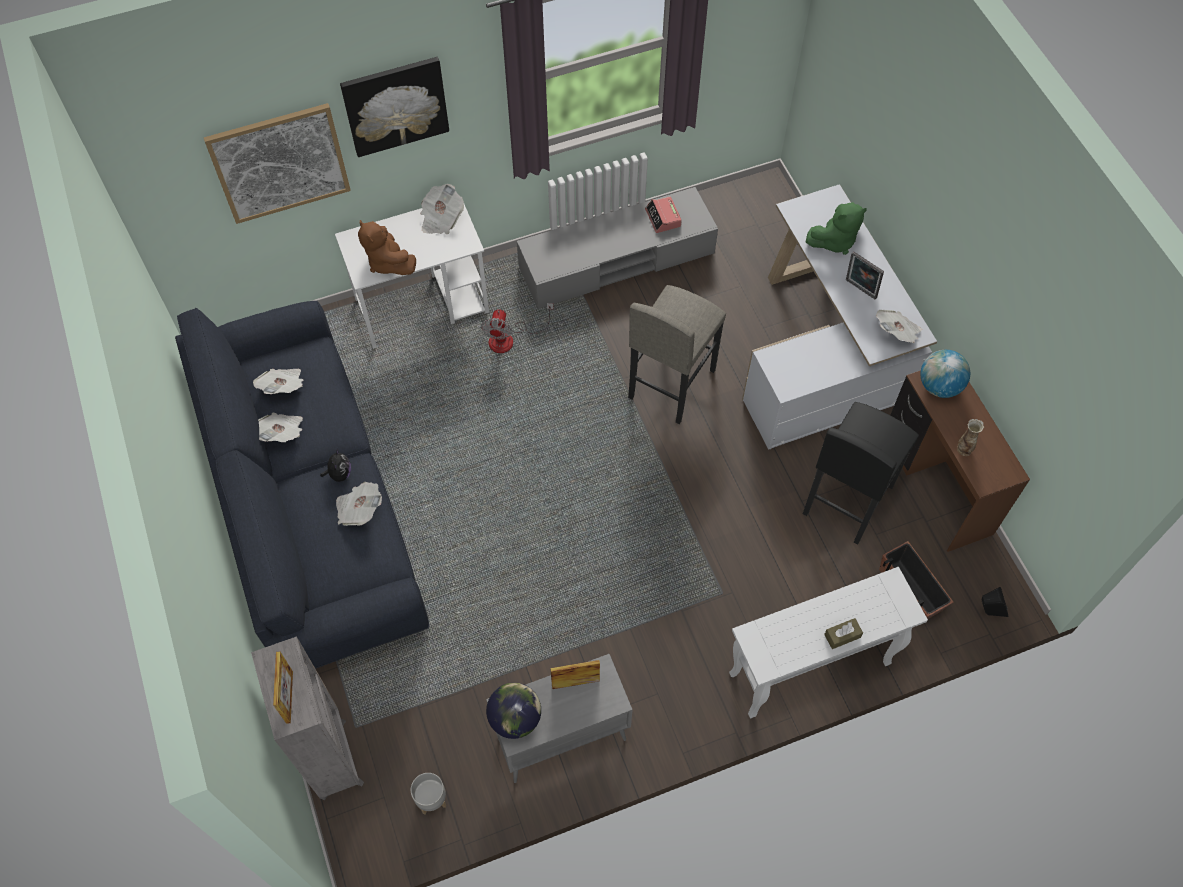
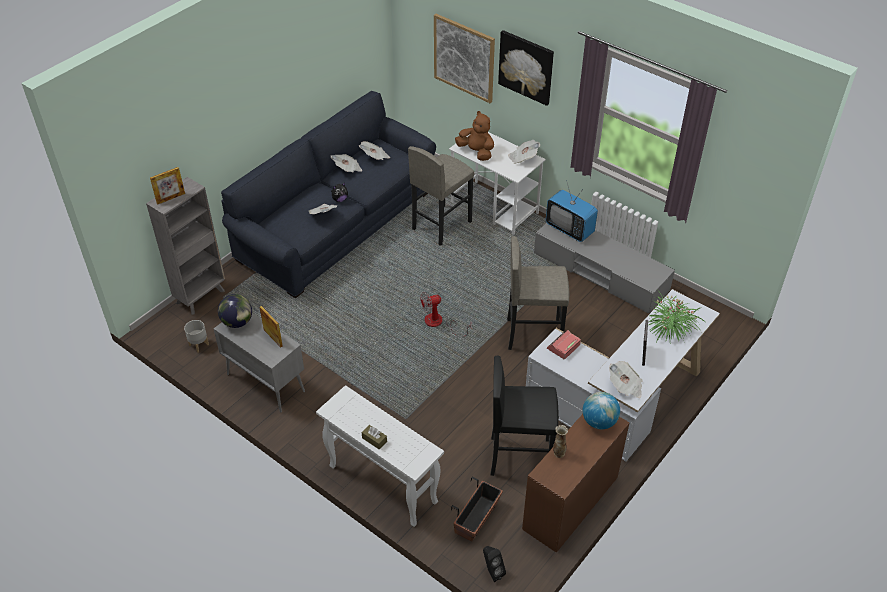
camera: 60 degrees right, 15 degrees down
(388, 262) = (476, 152): brown plush toy -> brown plush toy turned 105 degrees clockwise
(410, 382) = (441, 225): none -> grey stool
(509, 339) = (503, 251): fan -> fan (439, 323)
(556, 247) = (569, 229): none -> television
(663, 218) = (635, 265): alarm clock -> alarm clock (563, 347)
(834, 241) = (670, 328): green plush toy -> potted plant

